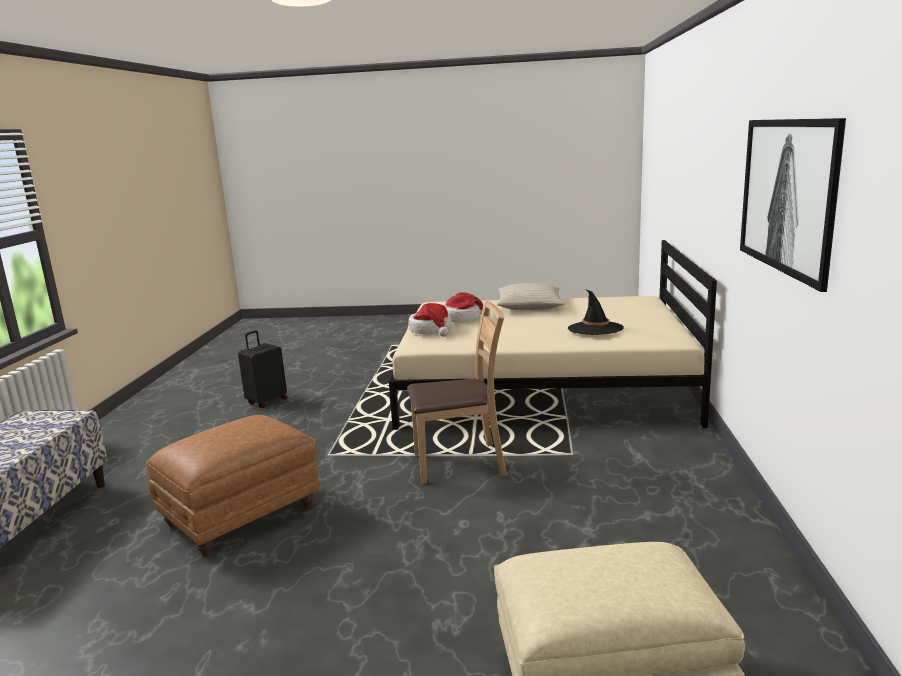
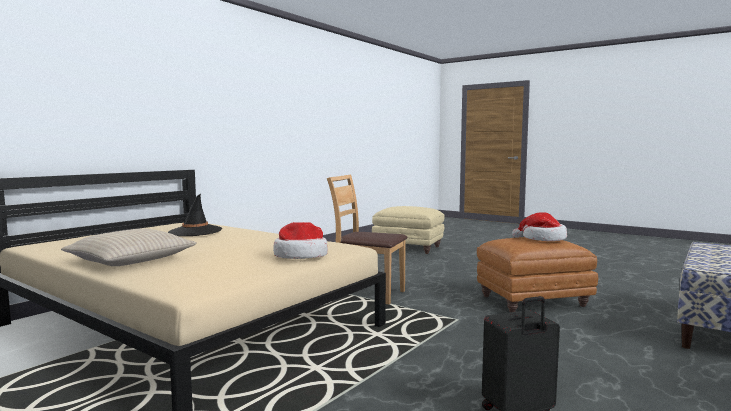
camera: 150 degrees left, 10 degrees down
(461, 318) = (236, 262): hat -> hat (542, 239)
(789, 195) = (265, 108): picture -> none

